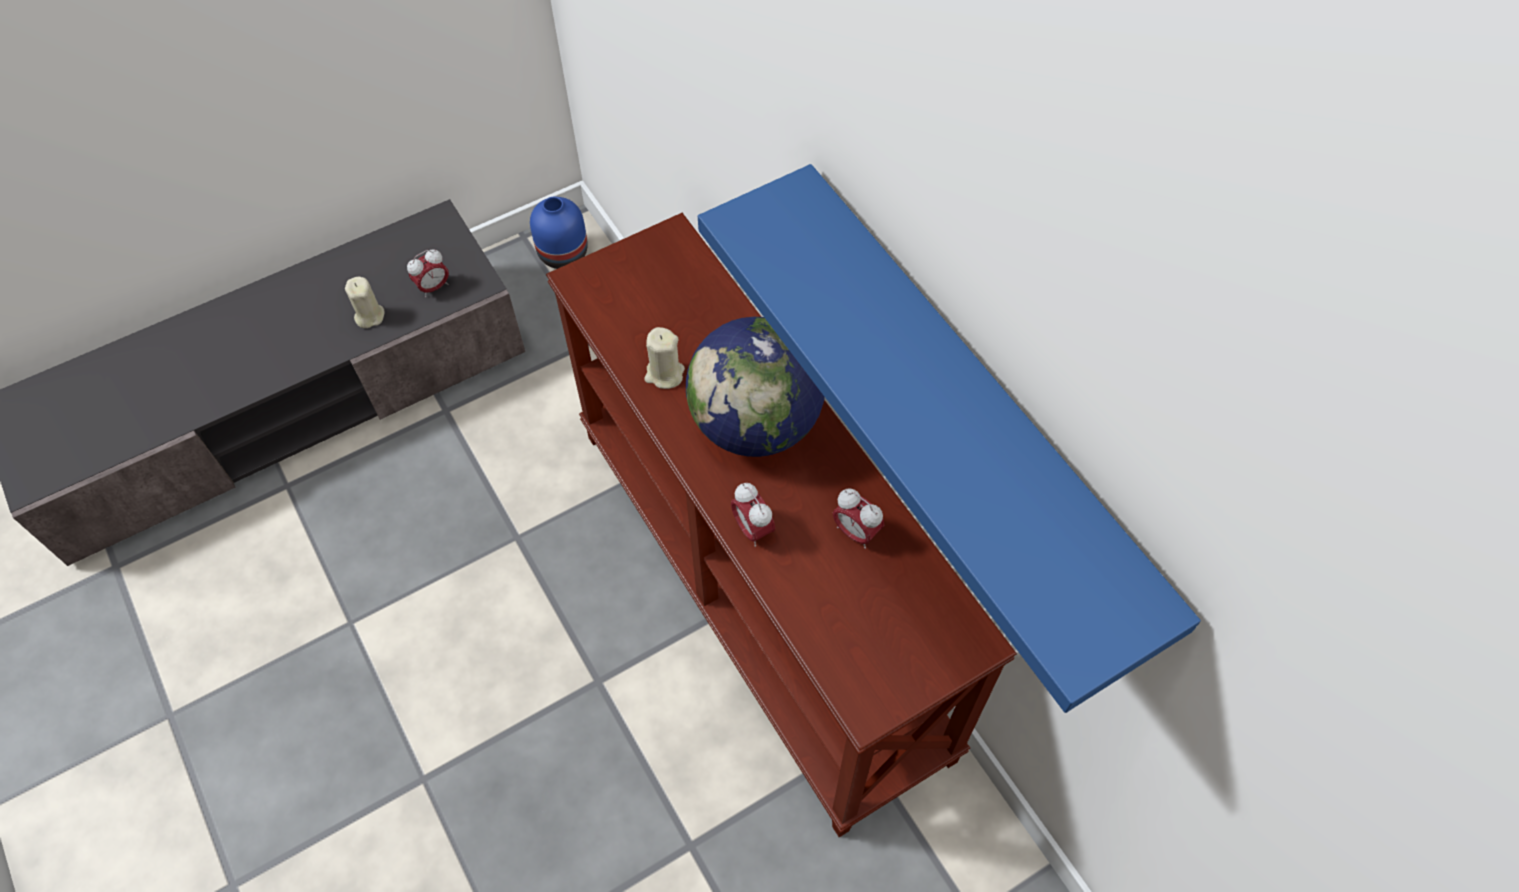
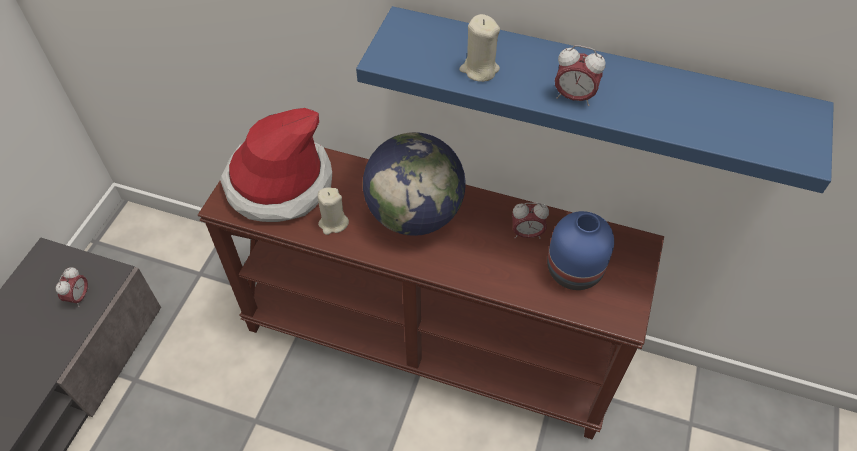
camera: 40 degrees left, 5 degrees down
(369, 316) = (46, 344): beige candle -> beige candle (479, 69)
(564, 253) = (134, 234): blue vase -> blue vase (575, 269)
(651, 292) = (279, 183): none -> hat
(752, 529) = (471, 271): alarm clock -> alarm clock (574, 97)

